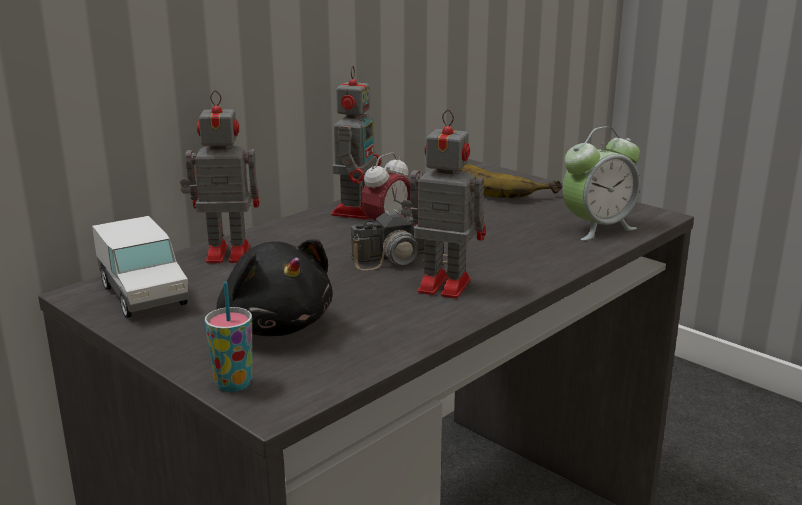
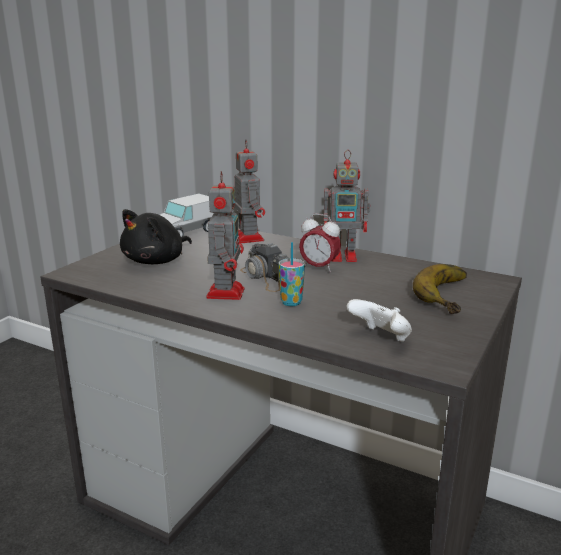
camera: 75 degrees right, 0 degrees up
(233, 384) = (91, 263): cup -> cup (291, 302)
(597, 228) = (381, 338): alarm clock -> white game controller

